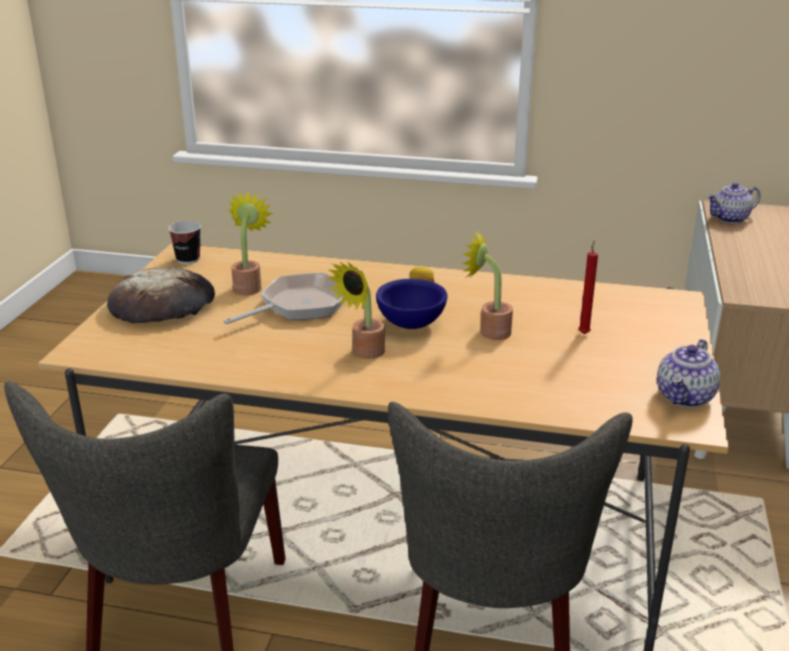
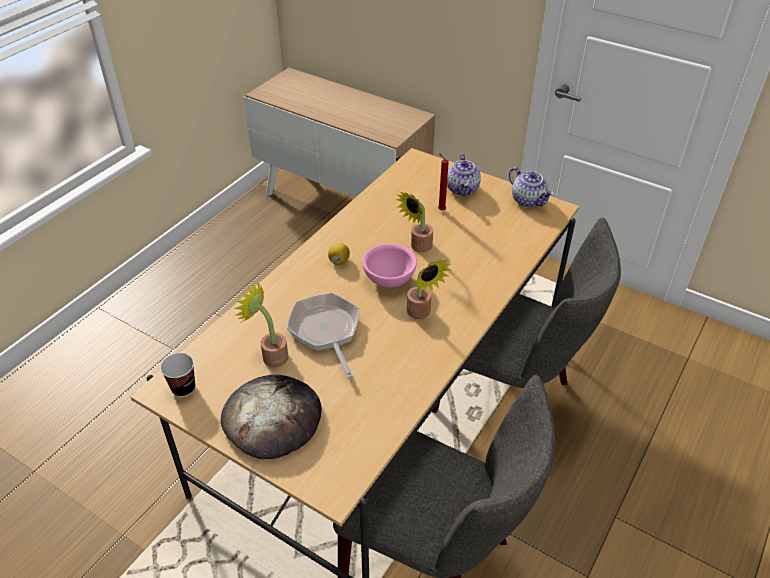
camera: 70 degrees left, 15 degrees up
(410, 324) = (388, 280): blue bowl -> pink bowl
(729, 218) = (284, 97): teapot -> teapot (462, 189)

